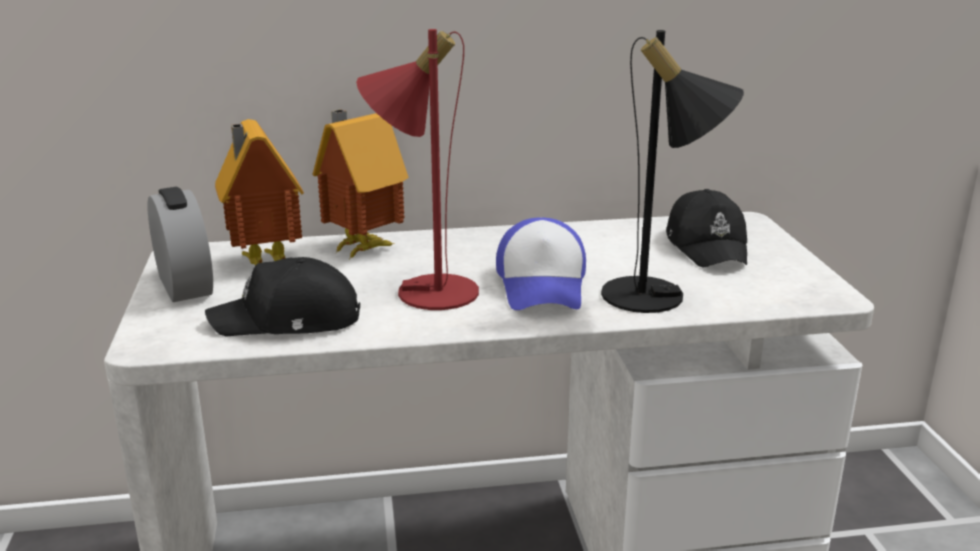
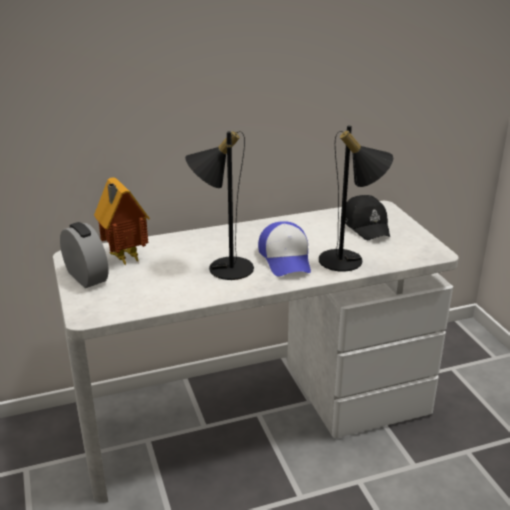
camera: 10 degrees left, 5 degrees up
(288, 321) = (157, 294): black cap -> none
(361, 248) = (176, 243): toy house -> none
(424, 289) = (222, 267): red table lamp -> black table lamp

